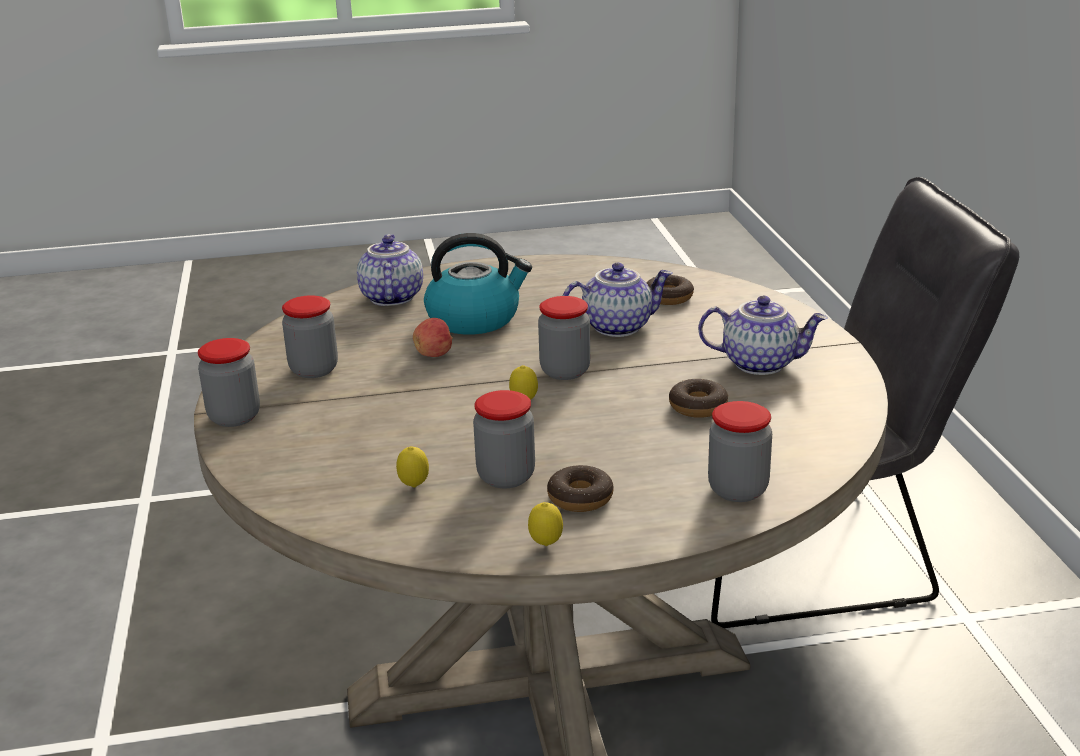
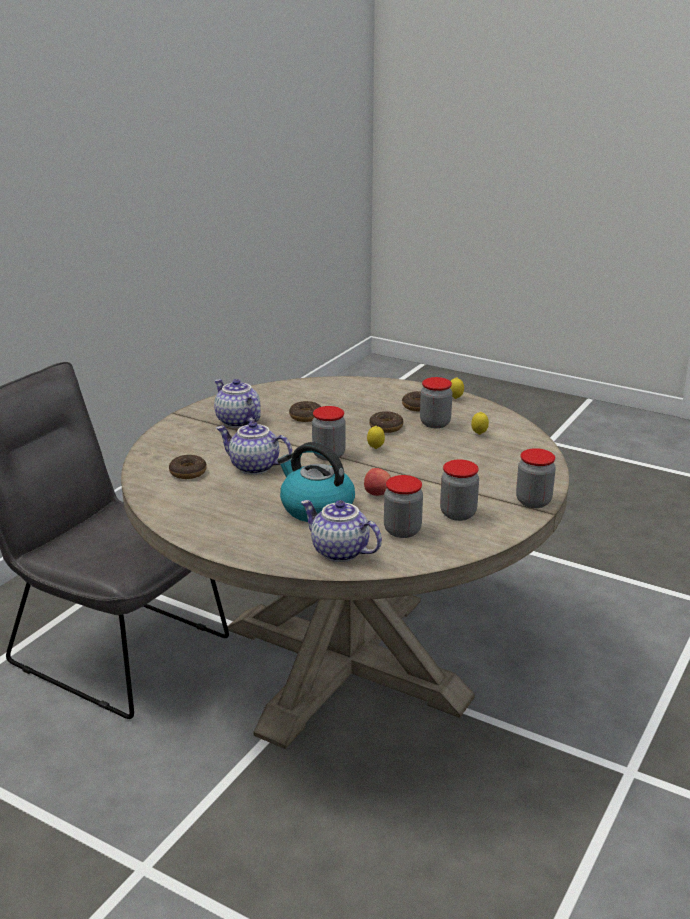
camera: 140 degrees left, 0 degrees up
(390, 297) = (338, 552): teapot -> teapot turned 90 degrees clockwise
(564, 439) = (386, 427): none -> donut
(738, 490) = (356, 387): jar -> jar (402, 531)

